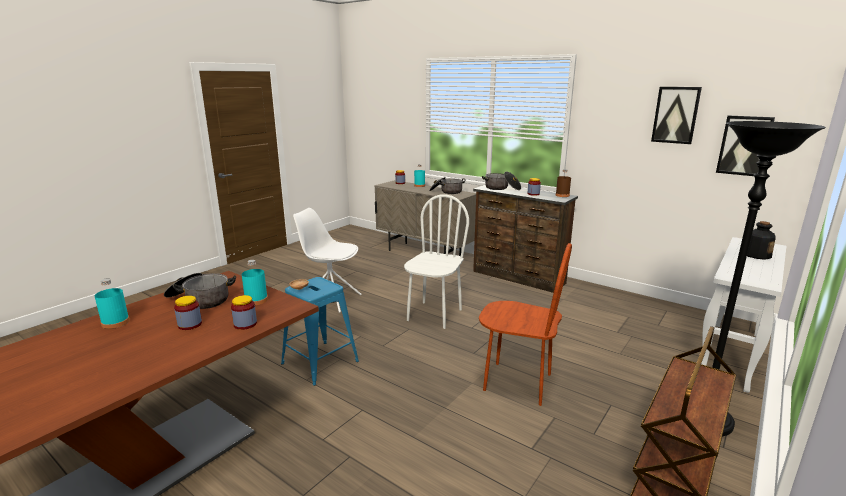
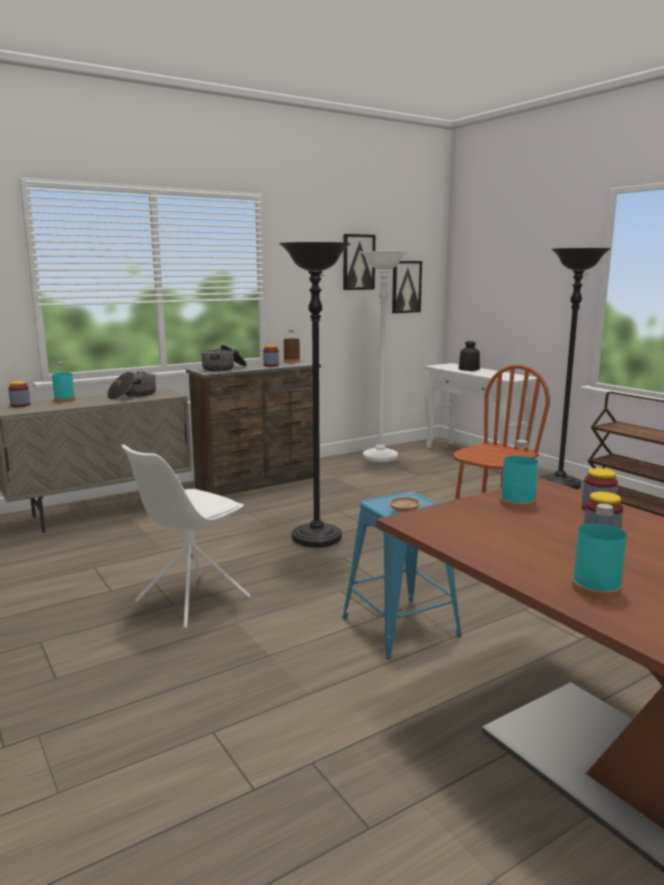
camera: 70 degrees left, 5 degrees down
(200, 300) = (508, 534): cooking pot -> none
(434, 315) = (316, 538): white chair -> black floor lamp
(643, 308) = (380, 457): none -> white floor lamp

